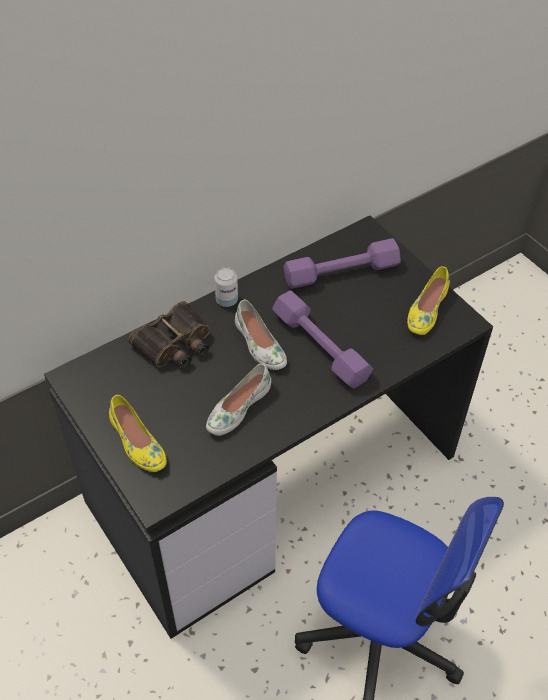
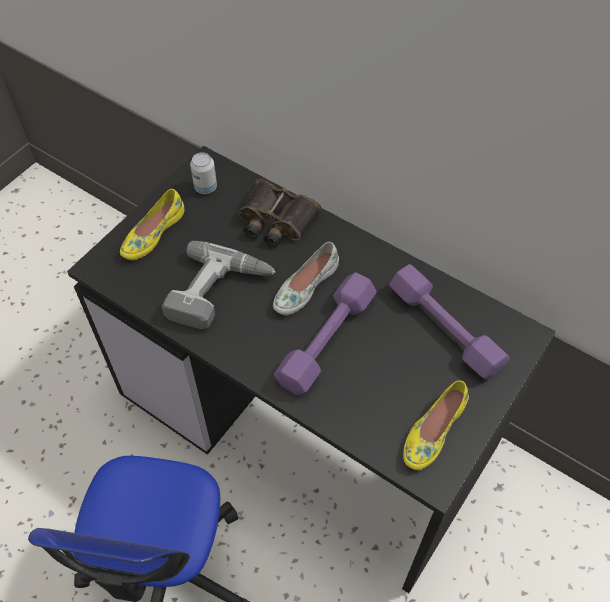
camera: 70 degrees right, 5 degrees up
(227, 300) = (350, 241): can -> can (205, 187)
(238, 407) = (219, 293): white shoe -> power drill
(426, 309) = (433, 430): yellow shoe -> yellow shoe turned 60 degrees counterclockwise

